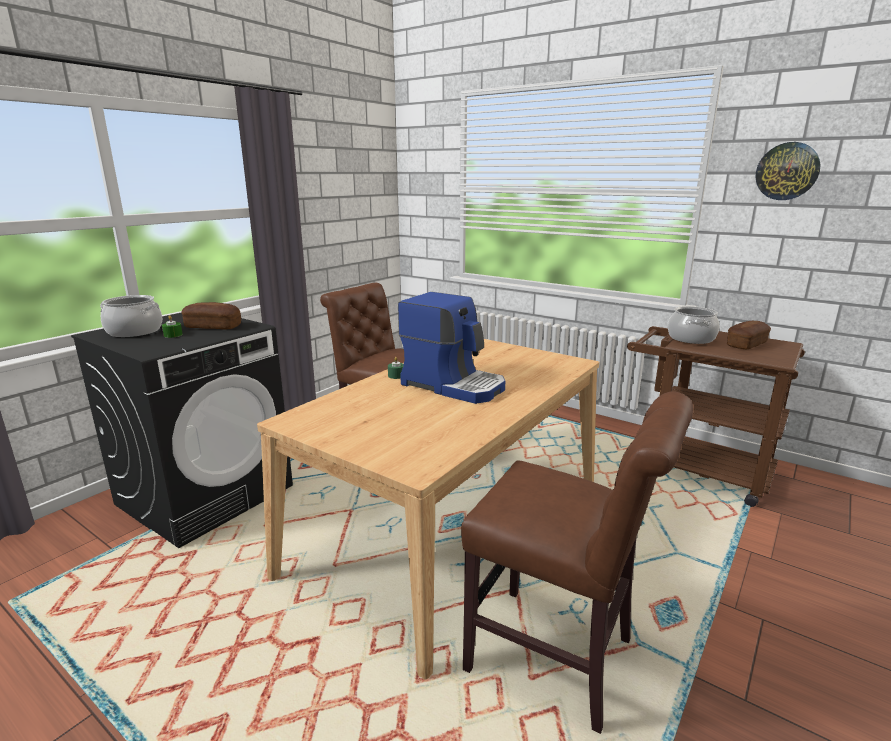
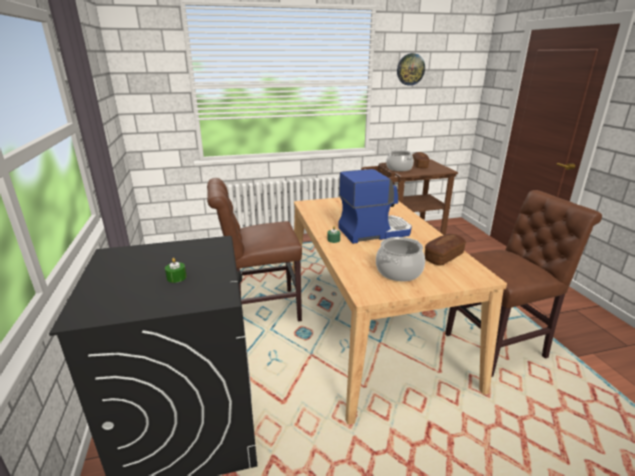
camera: 50 degrees left, 5 degrees up
(134, 331) = (120, 294): cooking pot -> cooking pot (399, 272)
(213, 327) = (184, 256): bread -> bread (443, 257)

